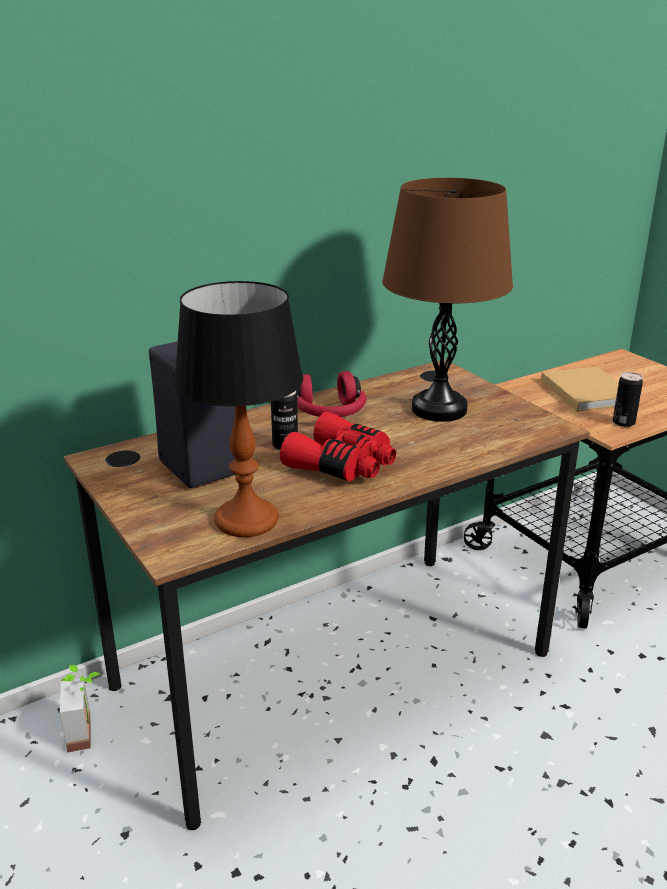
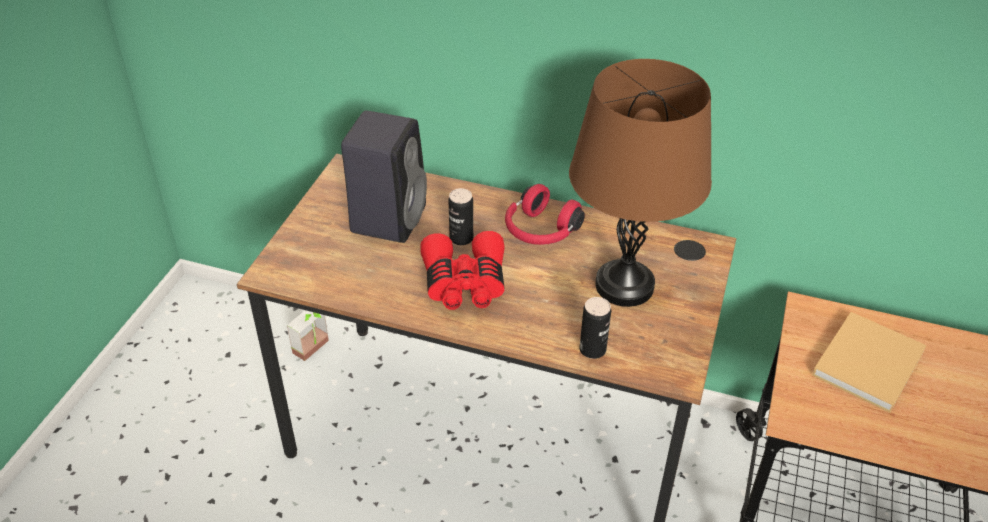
camera: 50 degrees right, 15 degrees up
(246, 520) = (339, 281): table lamp -> none
(623, 423) = (832, 420): can -> can (592, 349)

